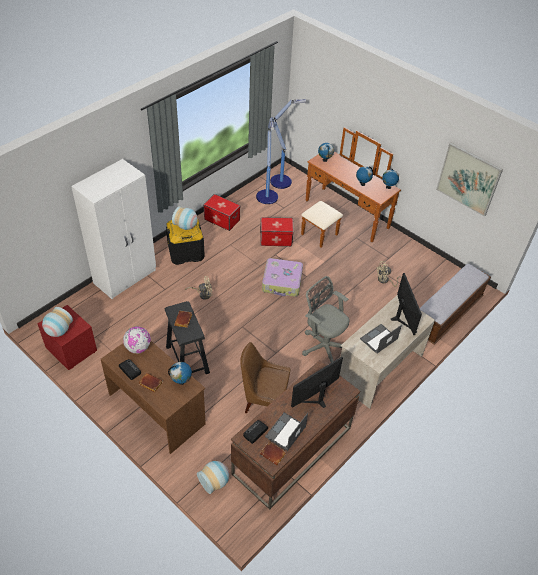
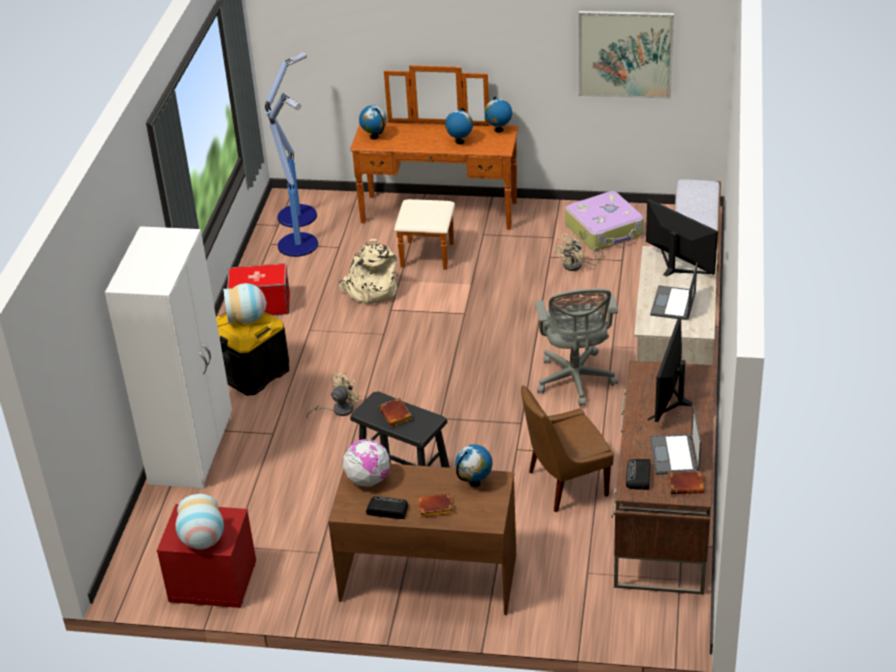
camera: 30 degrees left, 10 degrees down
(215, 481) = (601, 608): vase -> none
(276, 239) = (370, 290): storage box -> beige backpack
(282, 282) = (438, 337): suitcase -> suitcase (605, 230)
(323, 346) = (575, 381): grey office chair -> grey office chair turned 105 degrees counterclockwise

